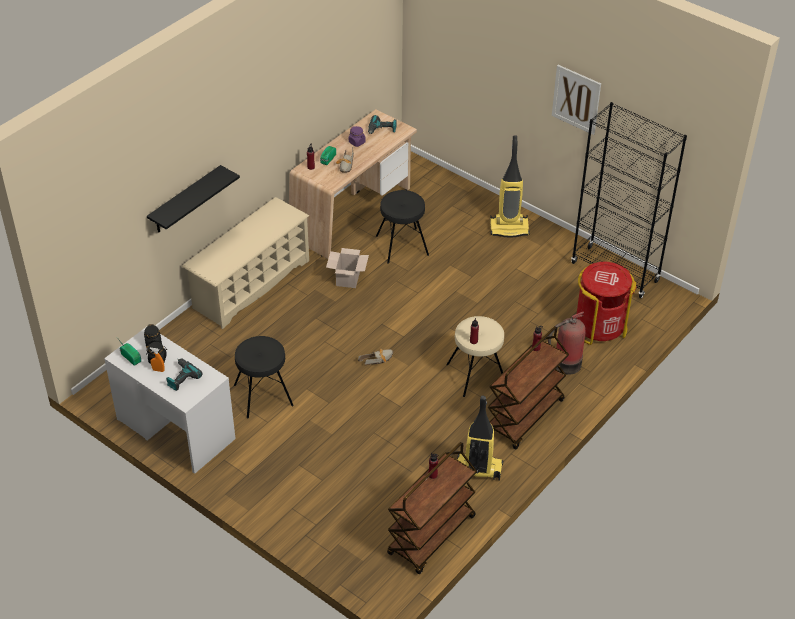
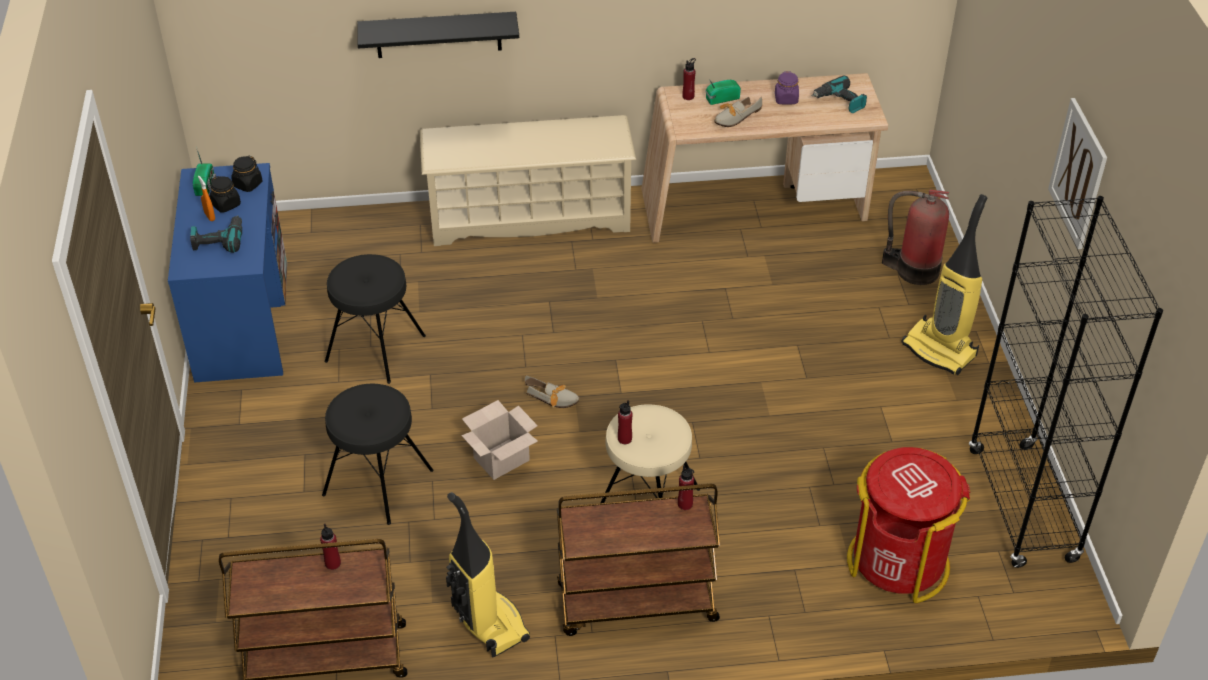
camera: 45 degrees right, 0 degrees up
(175, 429) = (242, 321): white desk -> blue desk
(347, 278) = (647, 280): cardboard box -> cardboard box (502, 458)
(402, 245) = (766, 283): black stool -> black stool (378, 482)
(565, 365) = (780, 577): fire extinguisher -> fire extinguisher (914, 270)

